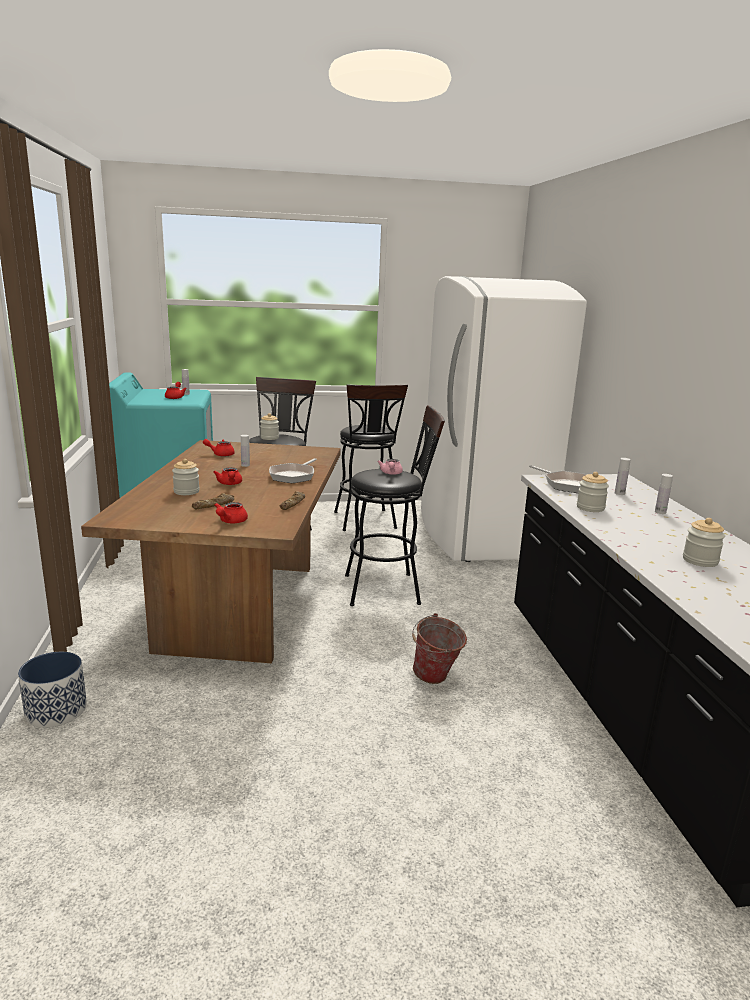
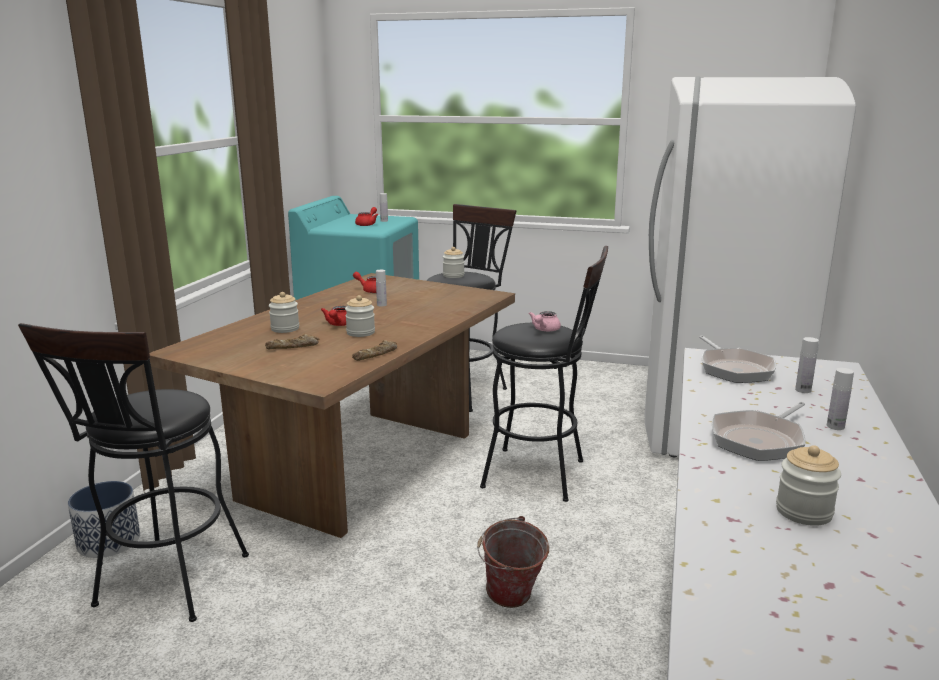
camera: 25 degrees right, 0 degrees up
(230, 521) = (285, 367): red teapot -> none
(294, 476) = (418, 322): frying pan -> frying pan (760, 440)
(366, 522) = (579, 388): black stool -> black stool (167, 587)
(590, 508) = (725, 405): jar -> jar (360, 332)

